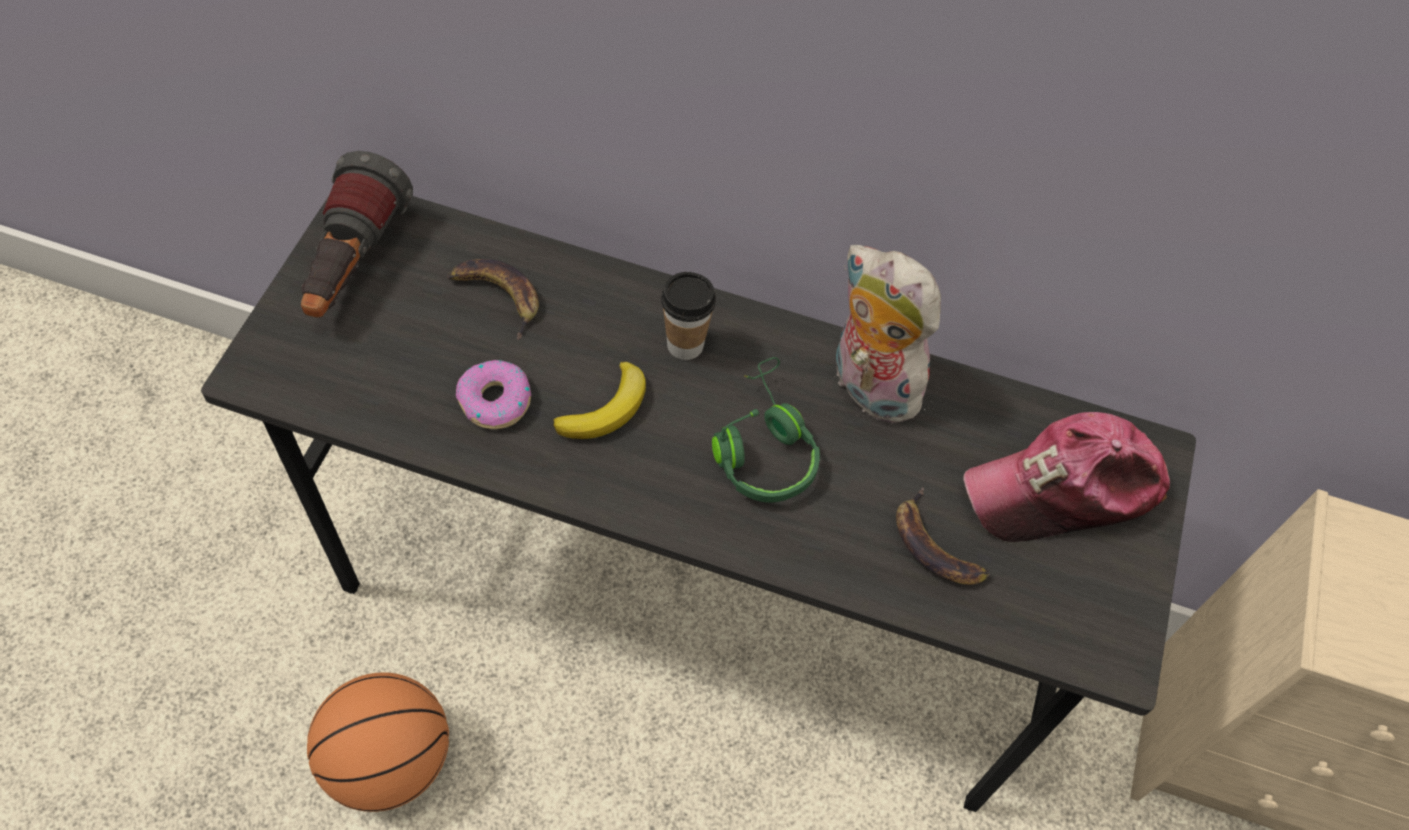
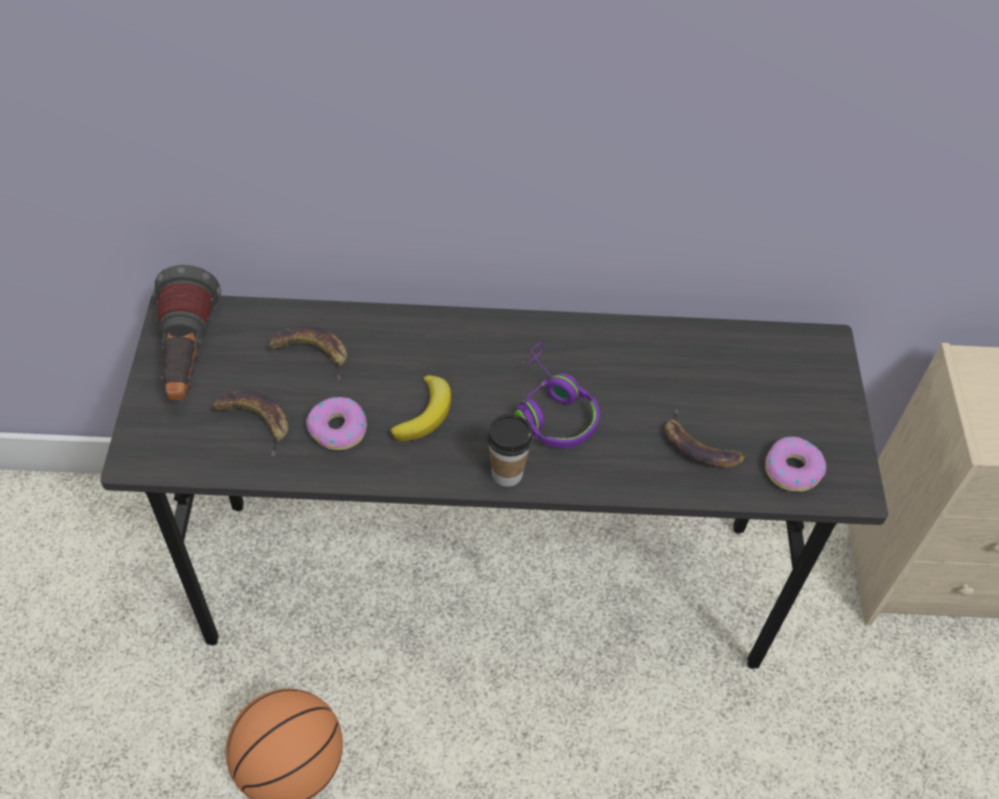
camera: 15 degrees left, 5 degrees down
(399, 364) = (253, 421): none -> banana
(685, 345) = (466, 353): cup -> cup (507, 473)
(762, 446) = (551, 410): green headphones -> purple headphones
(867, 386) = (611, 349): plush toy -> none
(1046, 609) = (792, 469): none -> donut
(1065, 490) = (775, 385): cap -> none

